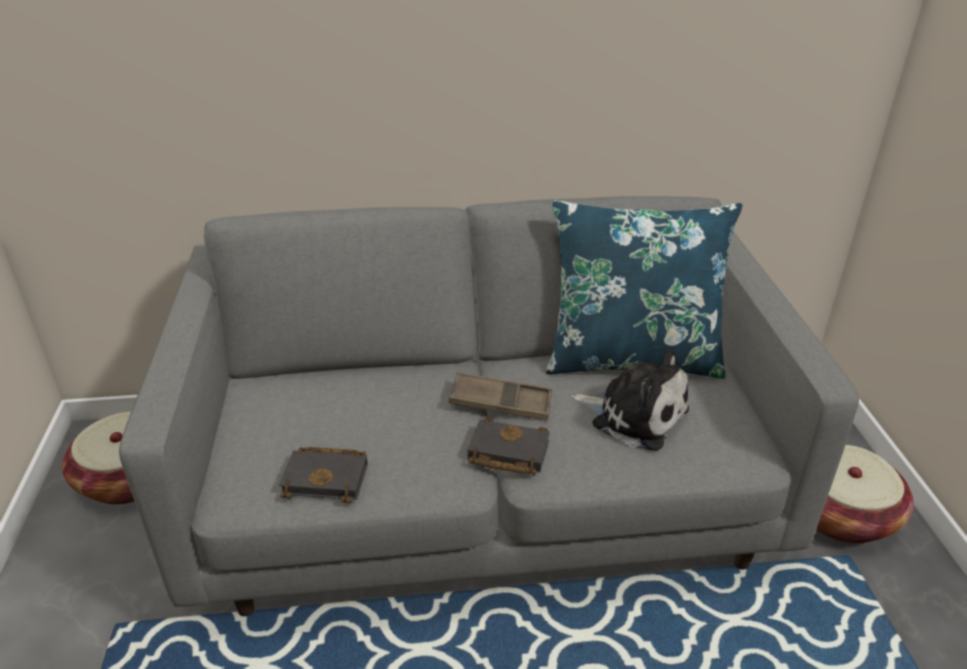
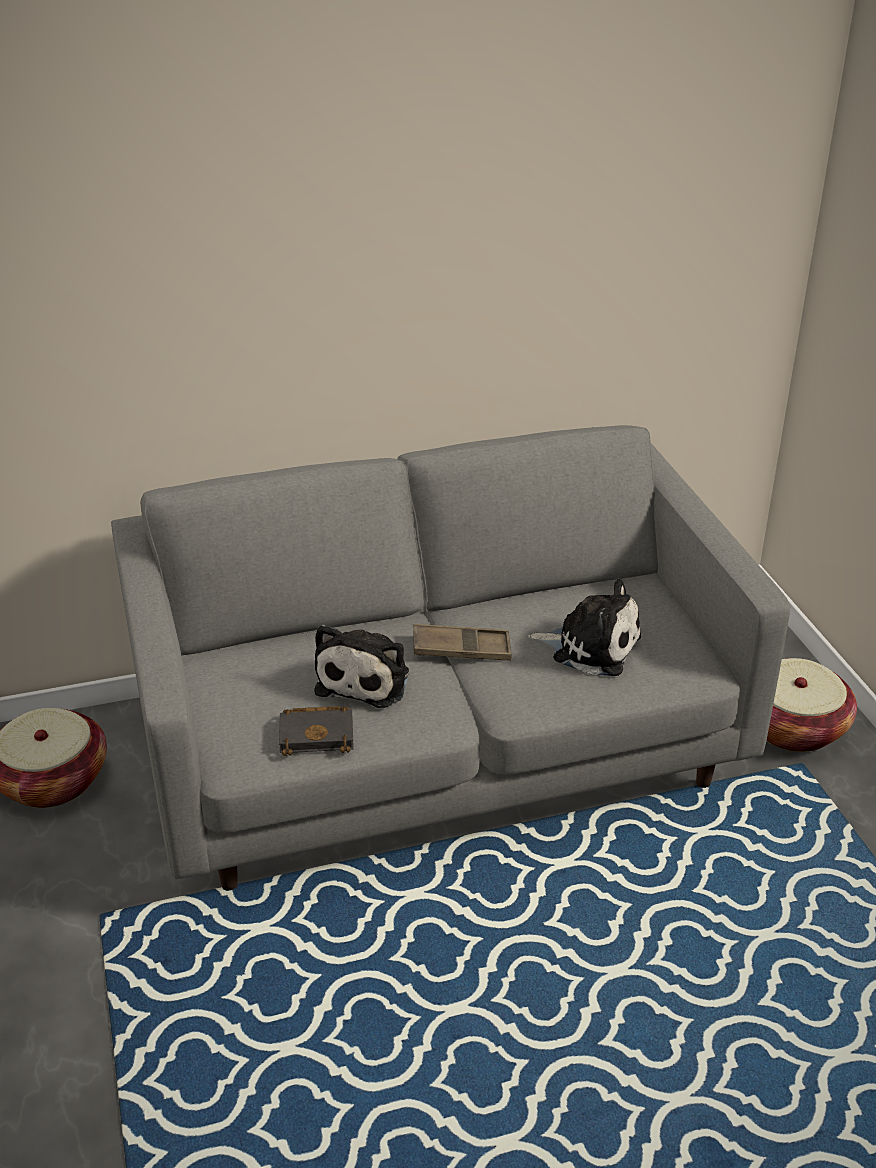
camera: 10 degrees left, 0 degrees up
(396, 423) = (366, 679): none -> plush toy
(506, 453) = (479, 694): black book -> none
(632, 358) = (578, 593): blue pillow -> none

